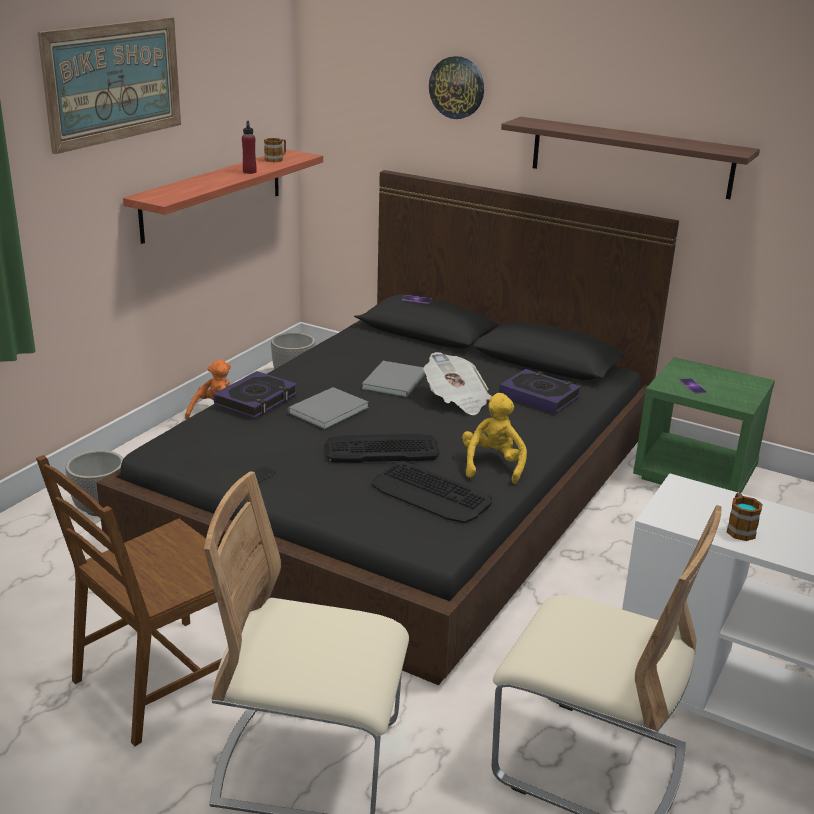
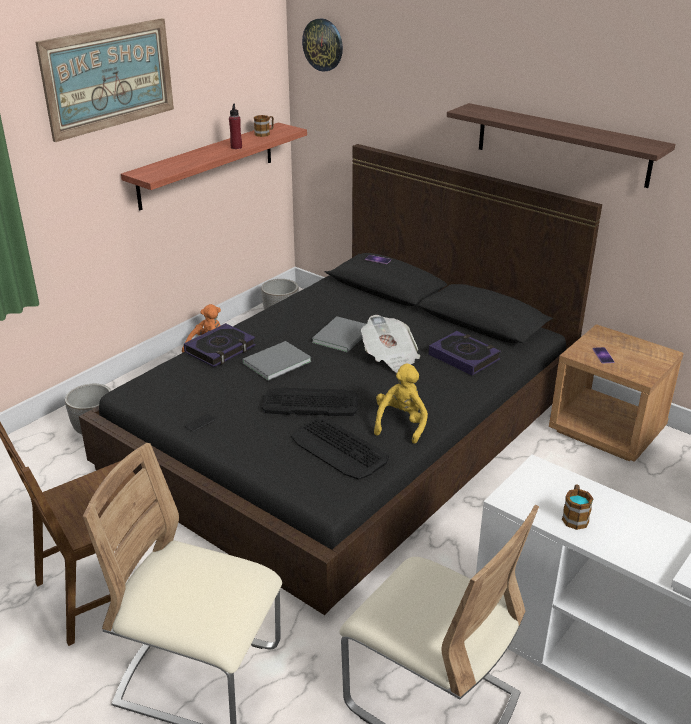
camera: 10 degrees right, 5 degrees up
(457, 87) = (416, 74): wall clock -> wall clock (323, 44)
(695, 474) = (607, 430): green nightstand -> brown nightstand

